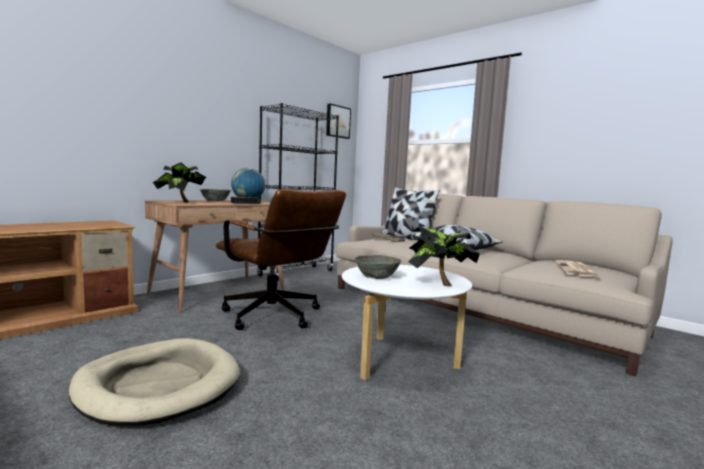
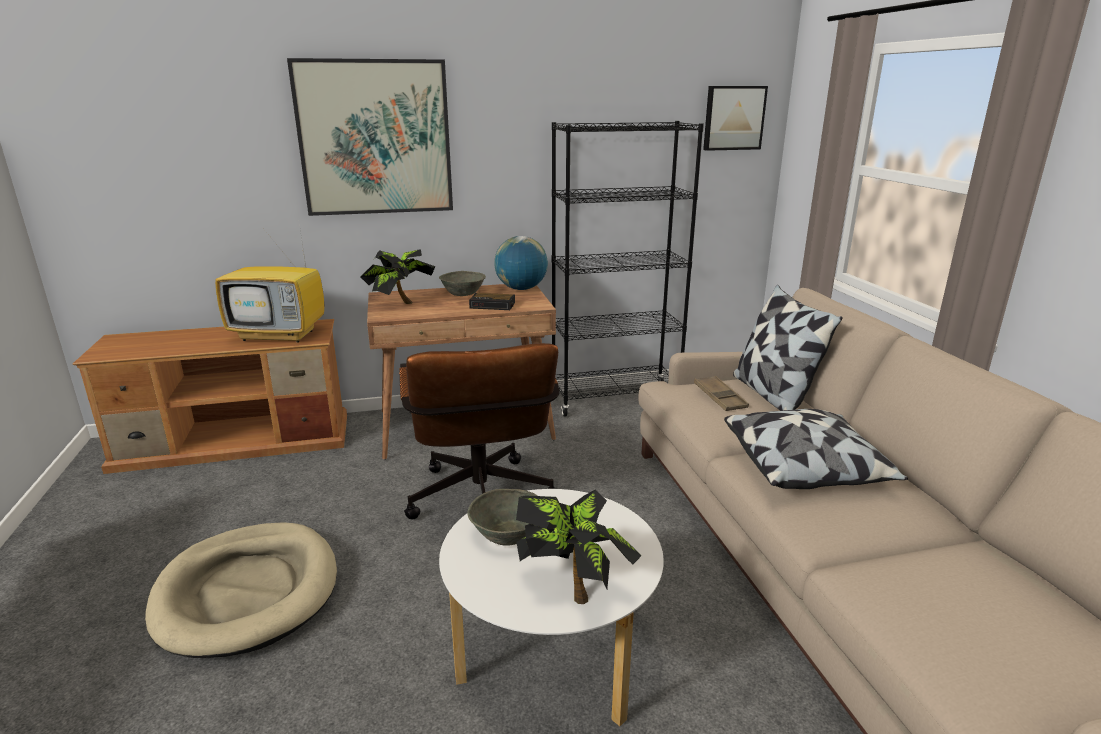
camera: 35 degrees right, 15 degrees up
(83, 225) = (281, 335): none -> television
(155, 95) = (375, 138): none -> picture
(576, 270) = (982, 629): newspaper -> none

